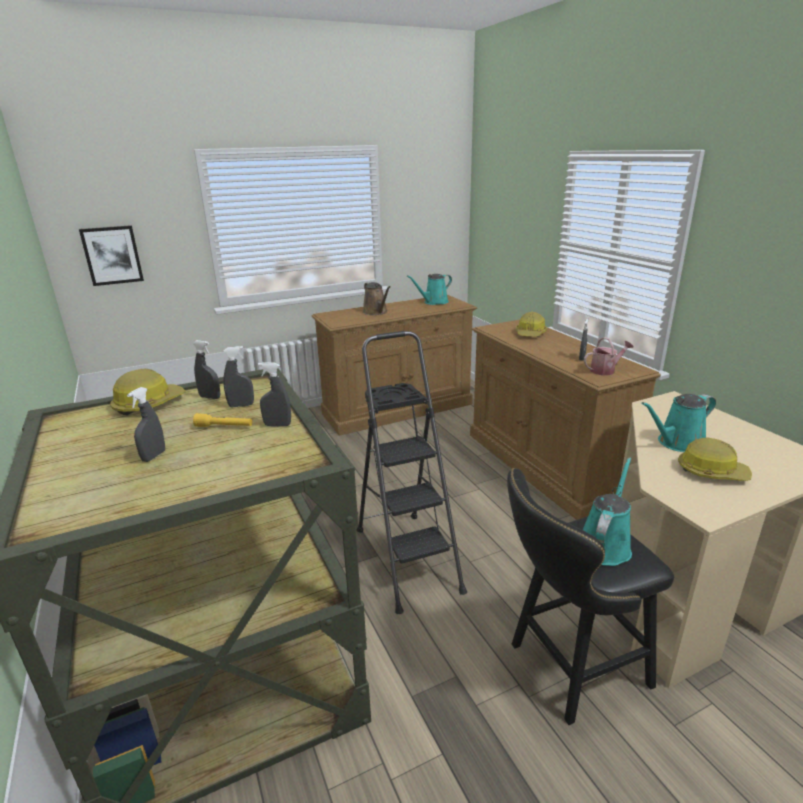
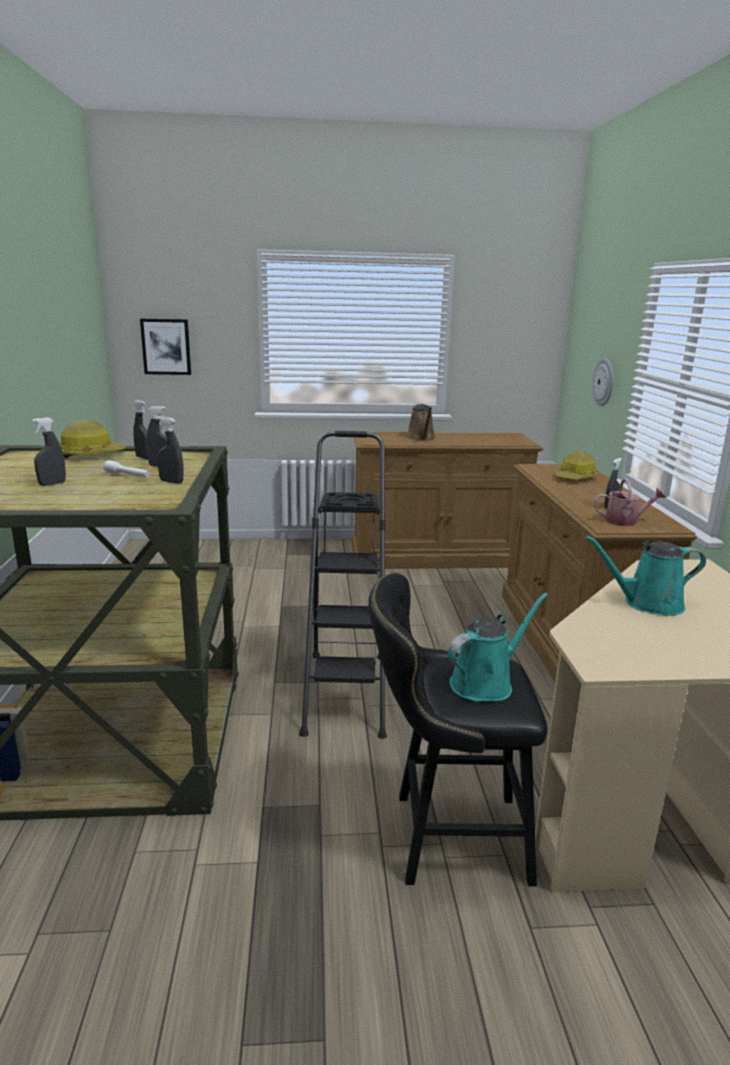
camera: 20 degrees right, 5 degrees down
(224, 427) = (128, 476): yellow flashlight -> white flashlight
(434, 302) = (496, 437): turquoise watering can -> none
(522, 248) = (604, 382): none -> wall clock
(711, 472) = (657, 635): hard hat -> none

